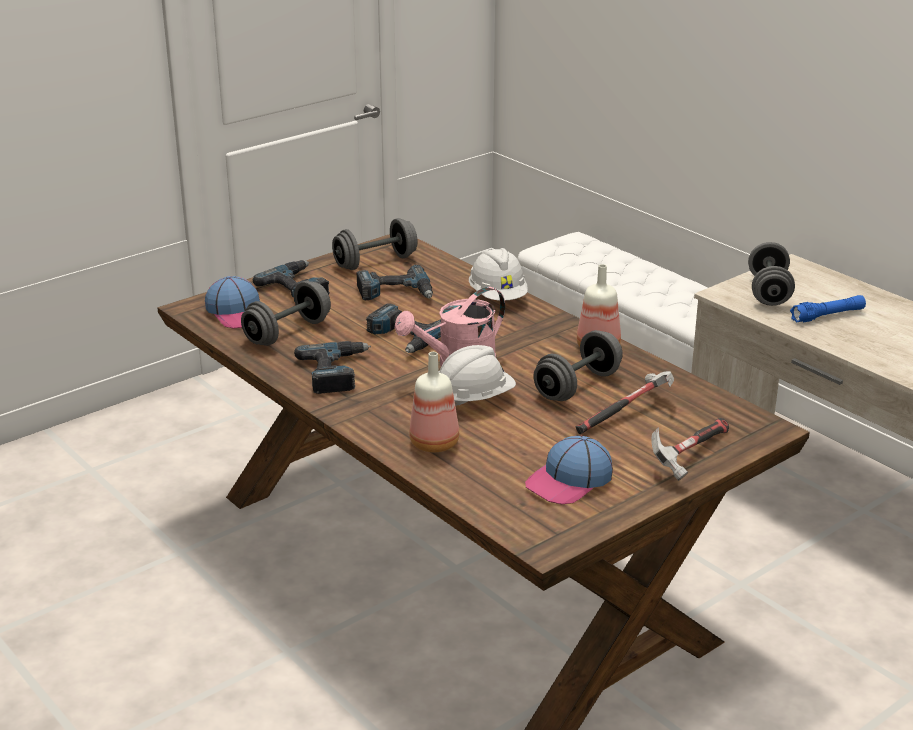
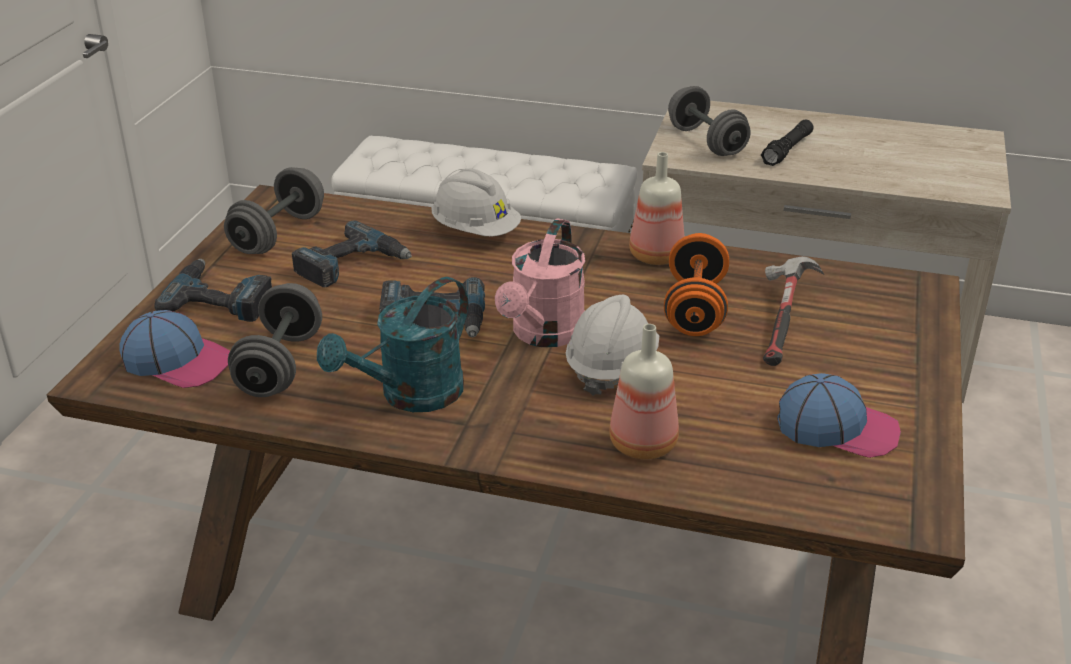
camera: 35 degrees left, 5 degrees up
(337, 372) = (410, 396): power drill -> turquoise watering can
(569, 481) = (837, 428): cap -> cap turned 90 degrees counterclockwise
(577, 386) = (695, 309): grey dumbbell -> orange dumbbell
(689, 456) = (902, 347): hammer -> none
(827, 316) = (787, 150): blue flashlight -> black flashlight

